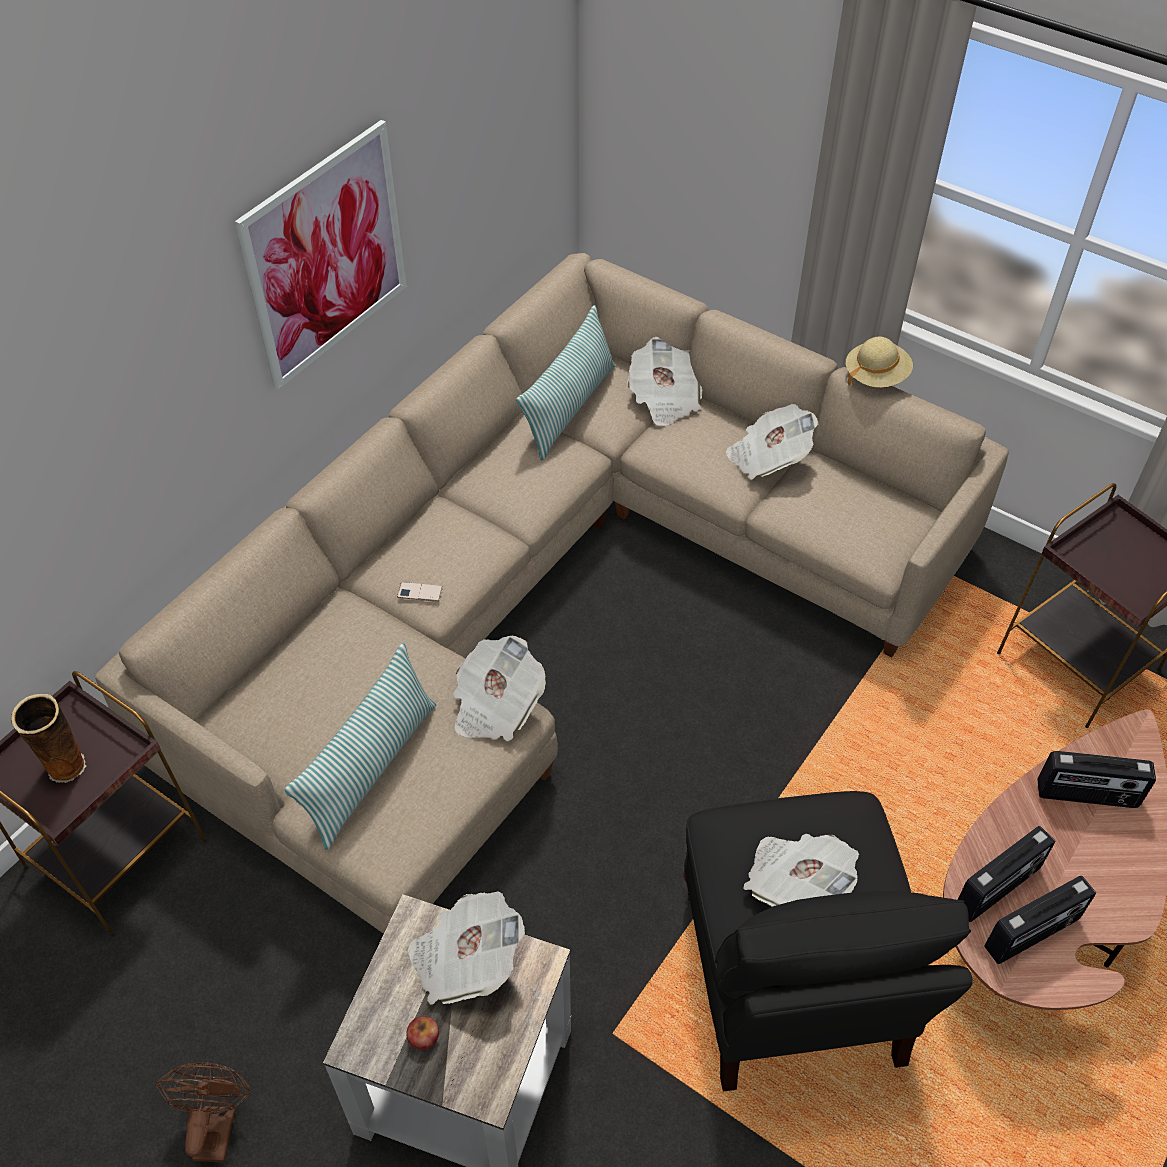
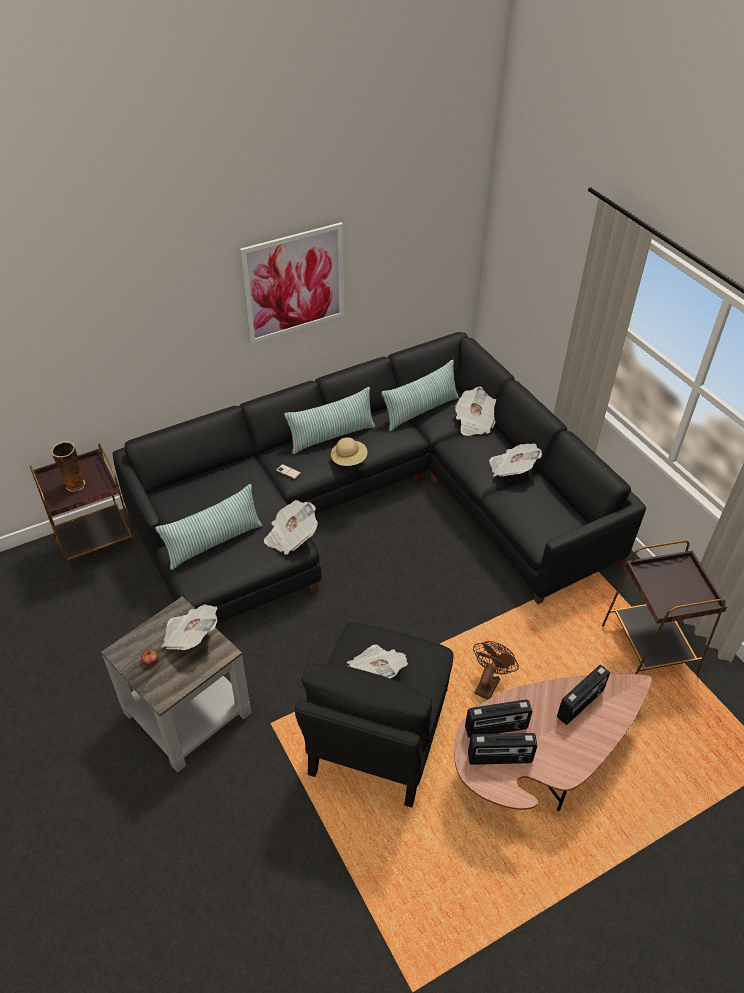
camera: 25 degrees right, 5 degrees down
(216, 1124) = (67, 680): brown fan -> brown fan (488, 683)
(452, 502) = (331, 436): none -> pillow
(549, 593) = (371, 505): beige sofa -> black sofa
(876, 376) = (583, 440): beige hat -> beige hat (349, 459)
(1087, 795) = (580, 704): radio -> radio turned 75 degrees counterclockwise

